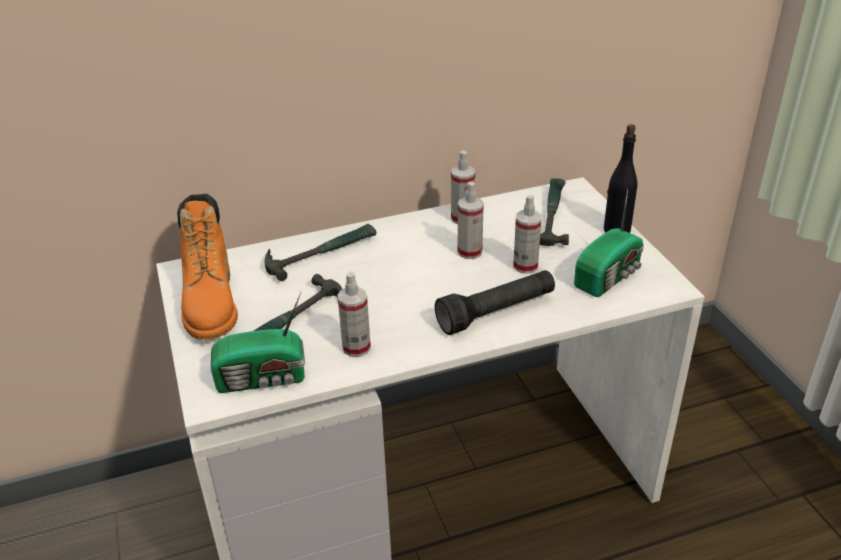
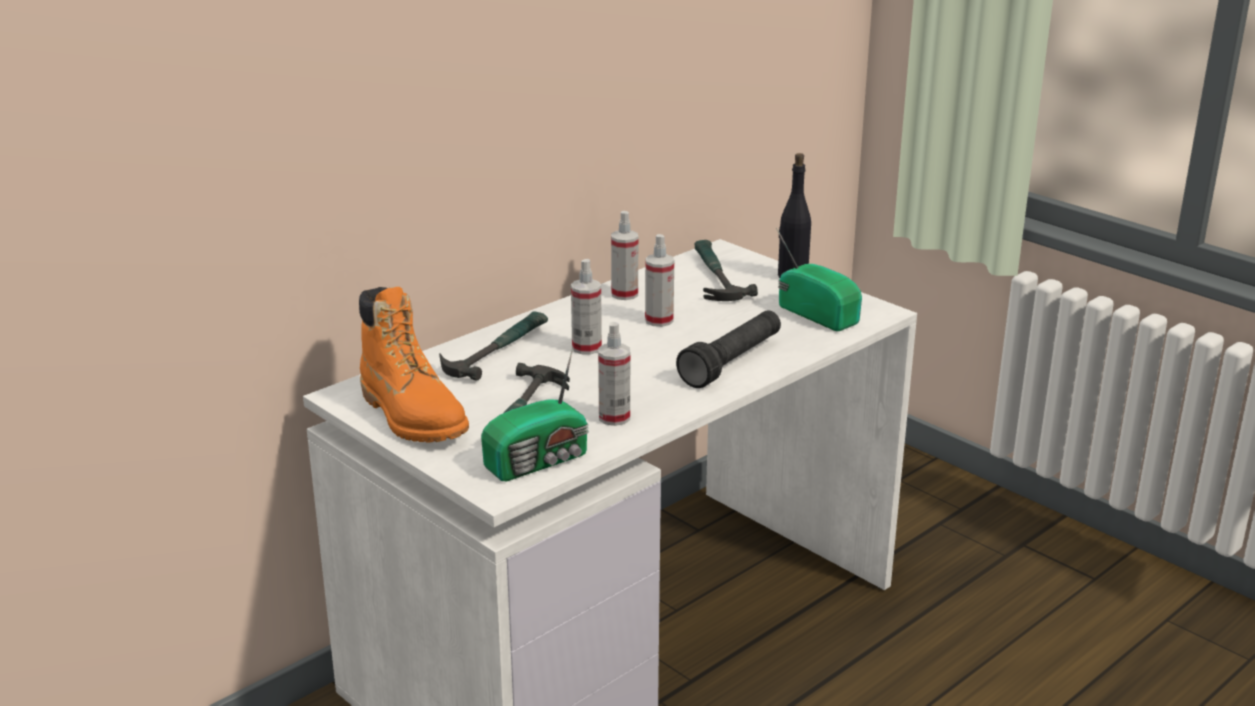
camera: 25 degrees left, 10 degrees down
(525, 266) = (727, 321): spray bottle -> spray bottle (586, 348)
(610, 276) = (817, 314): radio -> radio turned 60 degrees counterclockwise

